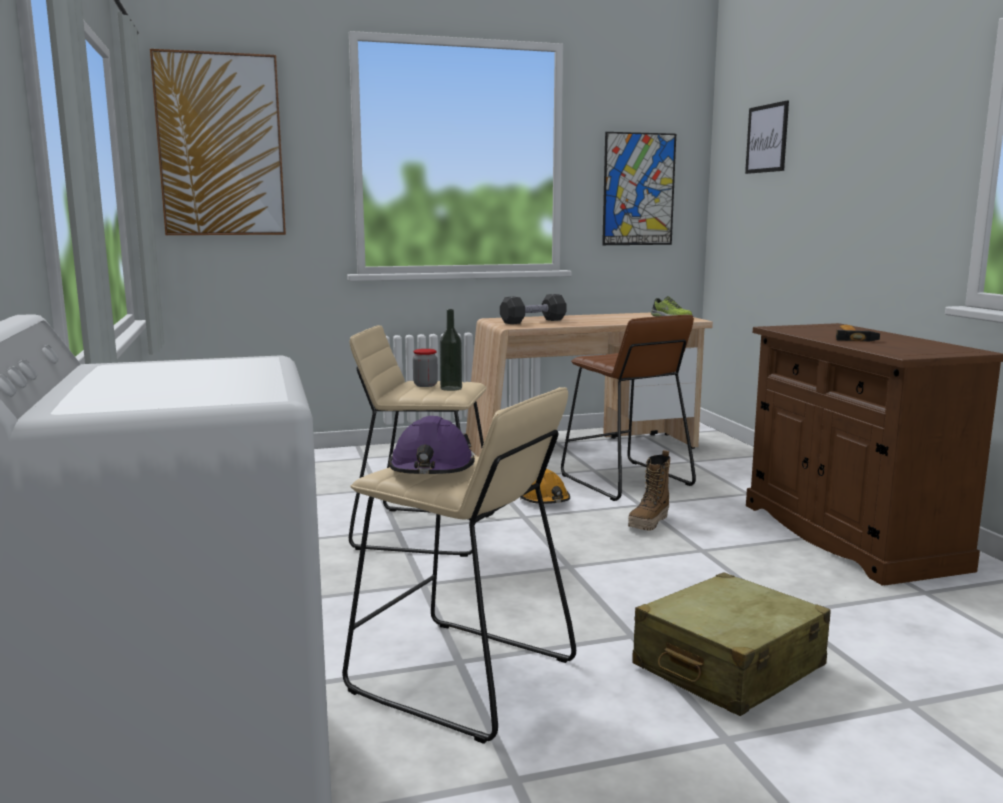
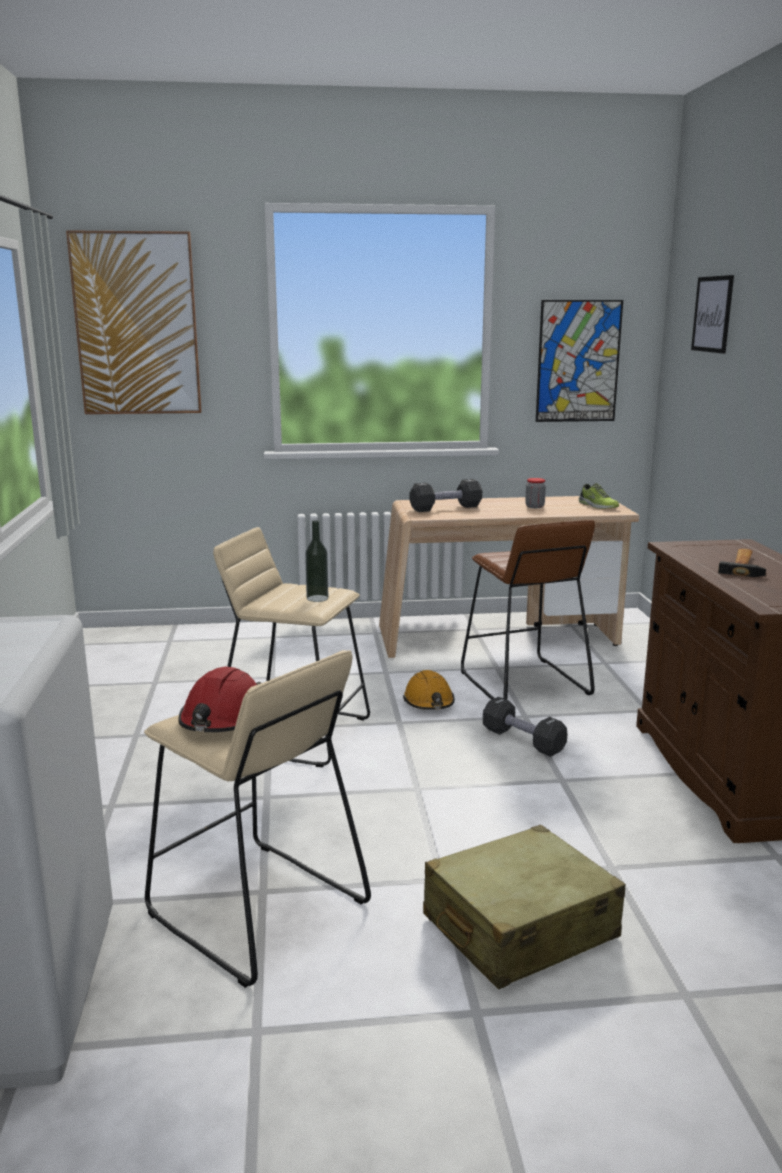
camera: 10 degrees right, 5 degrees up
(425, 385) = (295, 592): jar -> jar (534, 506)
(431, 469) = (222, 719): purple hard hat -> red hard hat
(649, 523) = (523, 740): boot -> black dumbbell

